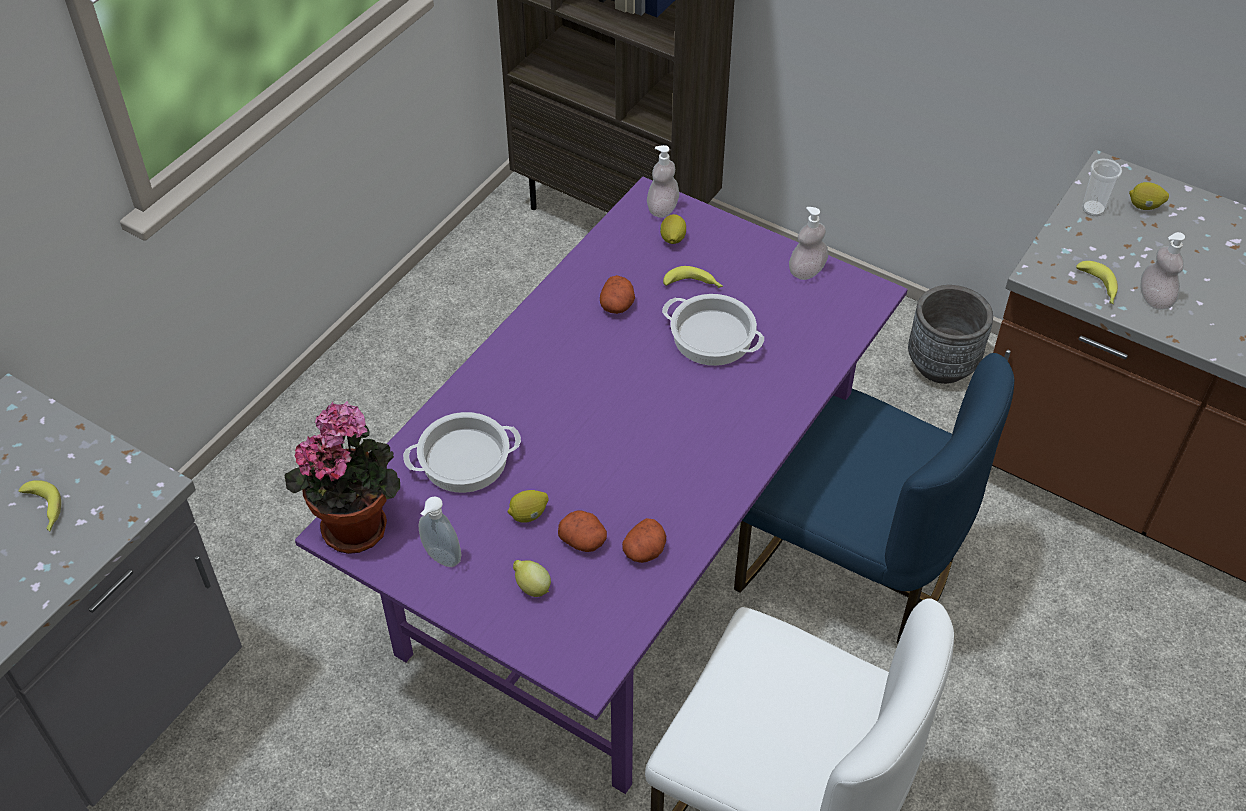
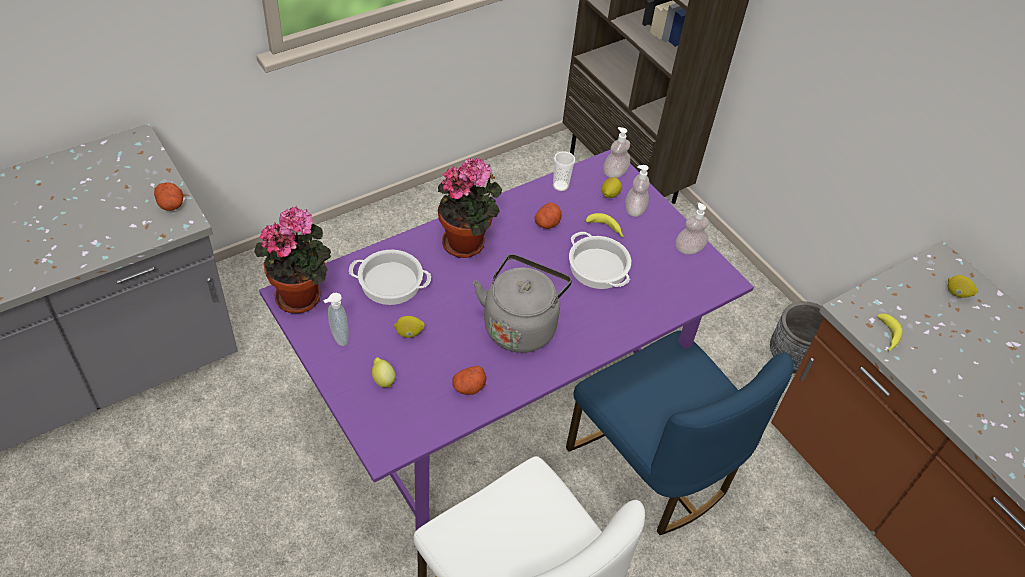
camera: 20 degrees right, 0 degrees up
(44, 510) = (117, 211): banana -> none
(532, 369) = (467, 243): none -> potted plant
(584, 540) = (434, 364): potato -> potato (171, 204)
(661, 447) = (520, 325): none -> grey kettle
(1093, 209) = (916, 281): cup -> cup (560, 186)
(1154, 299) = (925, 361): soap dispenser -> soap dispenser (634, 209)

